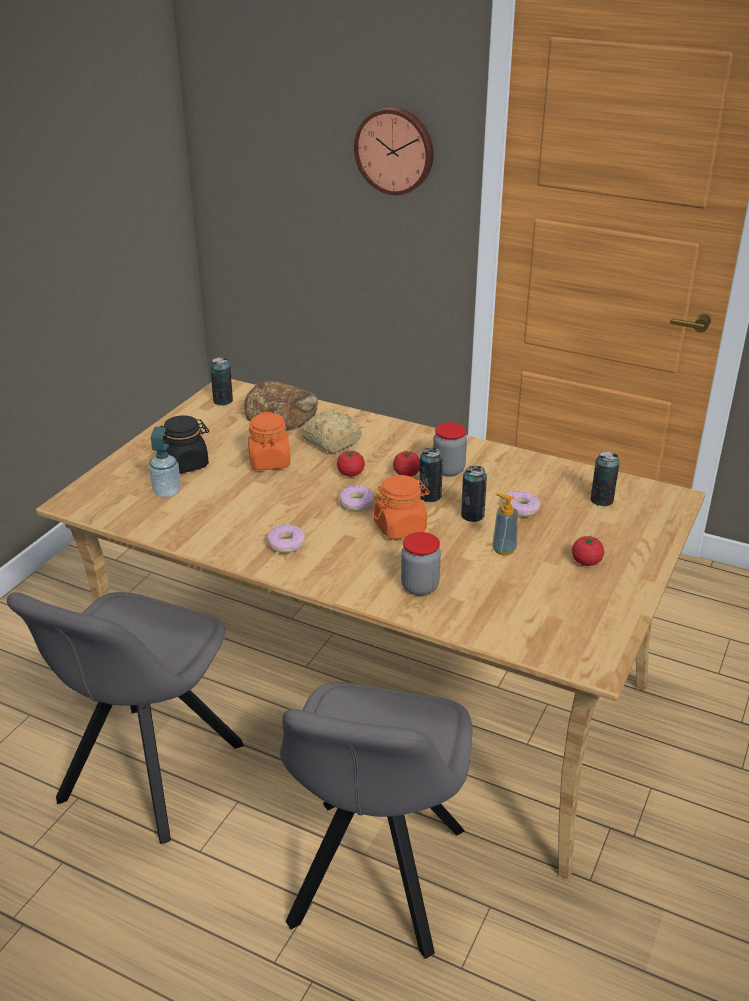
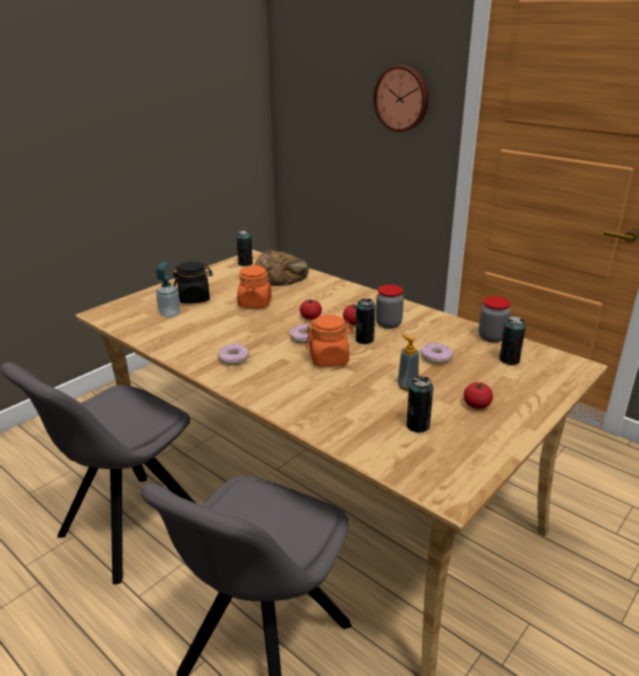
camera: 15 degrees right, 5 degrees down
(331, 440) = (308, 295): bread -> none
(420, 586) = (322, 404): jar -> jar (491, 337)
(472, 515) = (392, 357): can -> can (418, 425)

